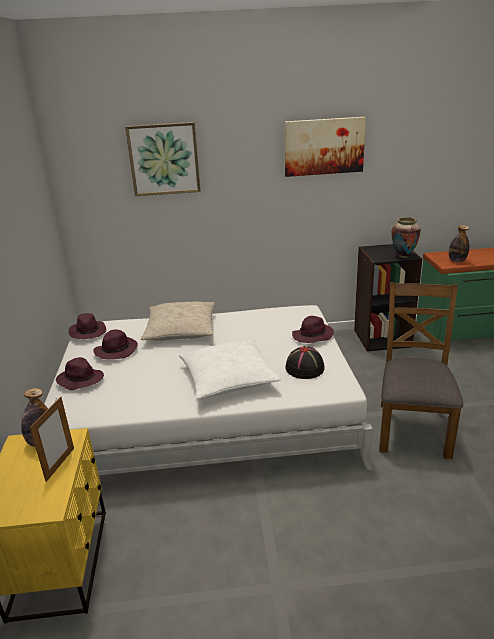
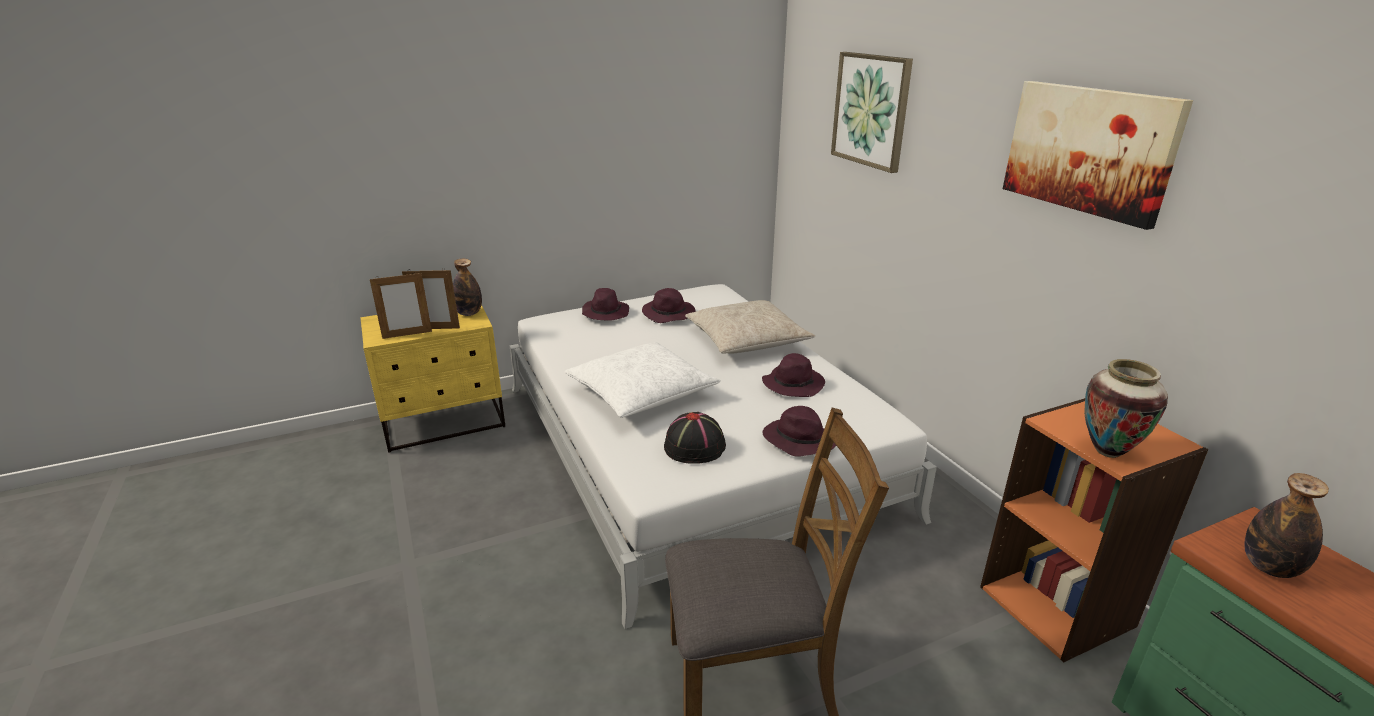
camera: 70 degrees right, 0 degrees up
(57, 485) = (407, 335): none -> picture frame
(88, 332) = (699, 291): purple hat -> purple hat (793, 384)
(382, 338) = (1057, 606): black bookcase -> orange bookcase

